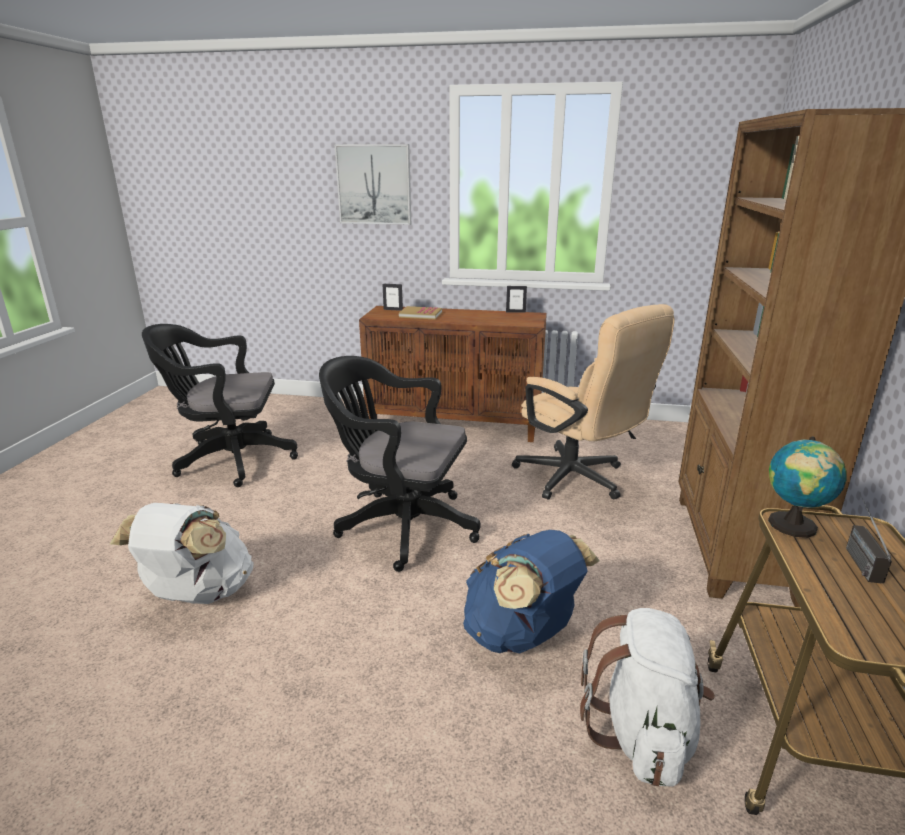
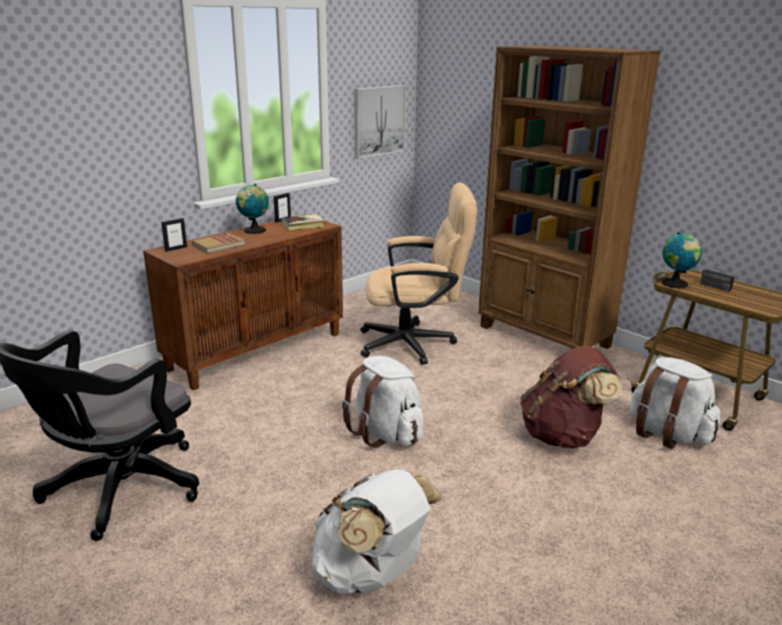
camera: 55 degrees left, 0 degrees up
(374, 184) = (106, 108): picture -> picture (379, 121)
(400, 525) = (386, 433): black office chair -> white backpack
(472, 313) = (254, 231): none -> globe
(517, 319) = (303, 225): none -> book
(522, 635) = (563, 436): blue backpack -> brown backpack

